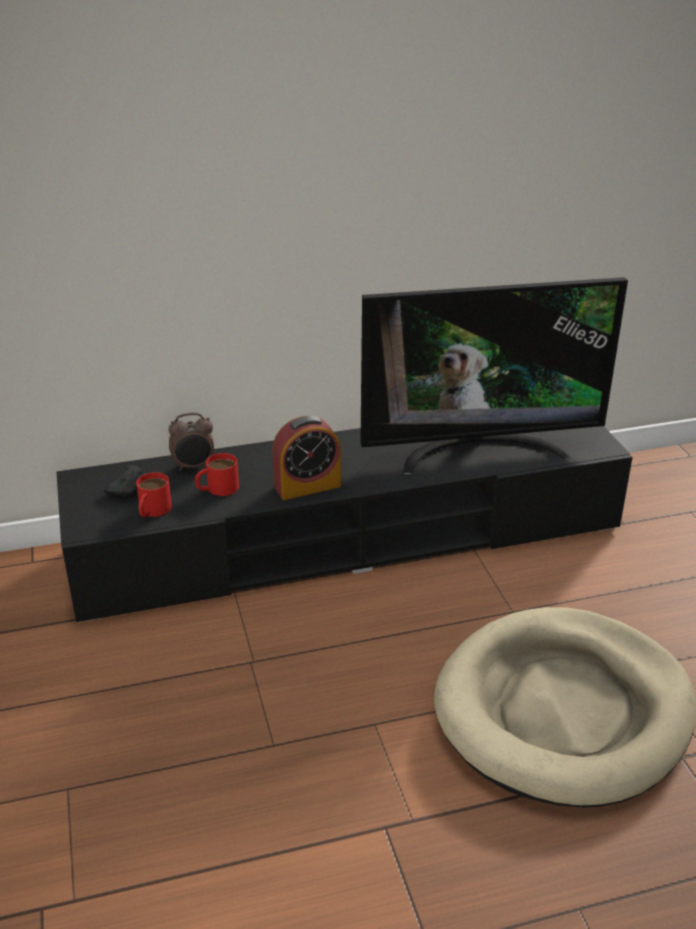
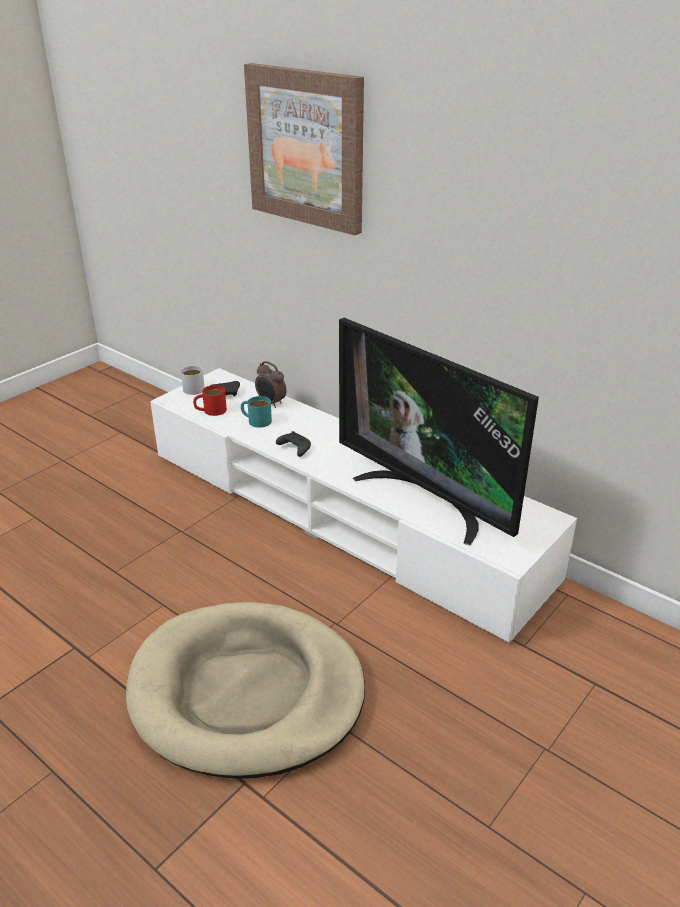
camera: 55 degrees right, 0 degrees up
(79, 503) = (195, 387): none -> white mug
(202, 115) = (306, 148): none -> picture
(217, 489) = (256, 420): red mug -> turquoise mug
(307, 486) = (294, 448): alarm clock -> black game controller
(349, 539) = (340, 515): black tv stand -> white tv stand

